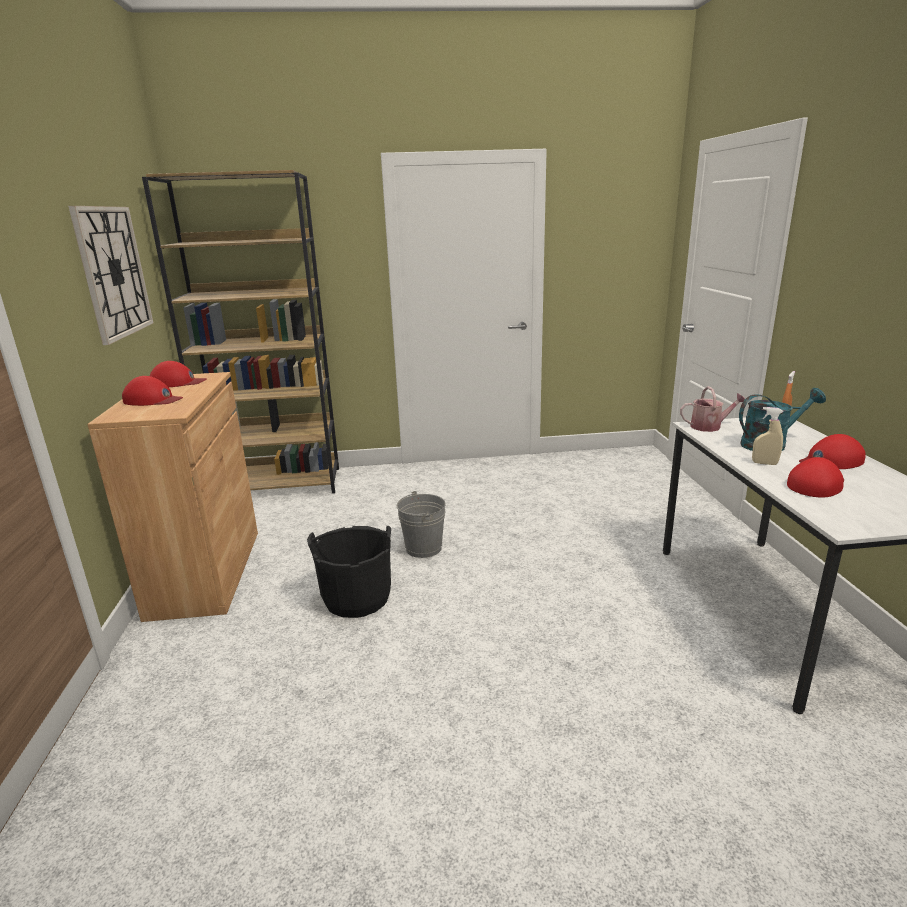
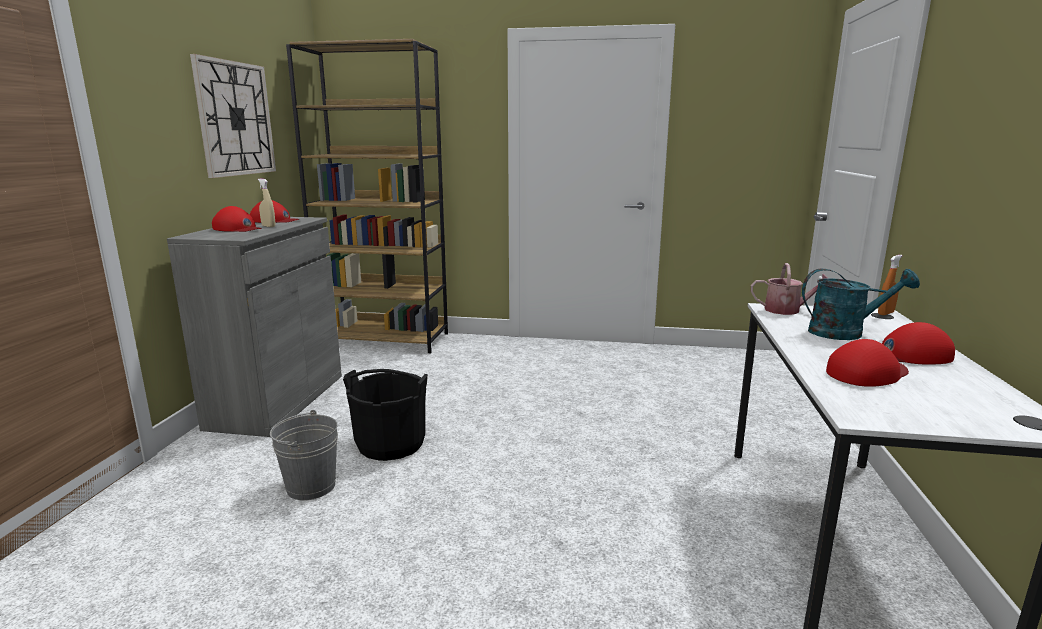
camera: 15 degrees right, 5 degrees down
(206, 572) = (278, 401): brown cabinet -> grey cabinet
(423, 548) = (481, 411): grey bucket -> grey bucket (311, 486)
(764, 463) = (820, 348): beige spray bottle -> beige spray bottle (268, 226)

